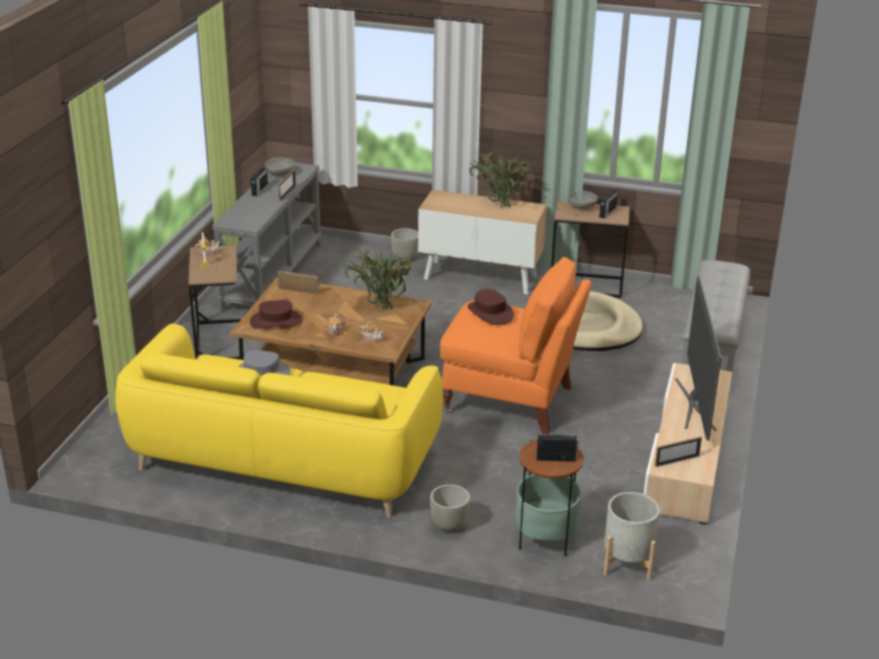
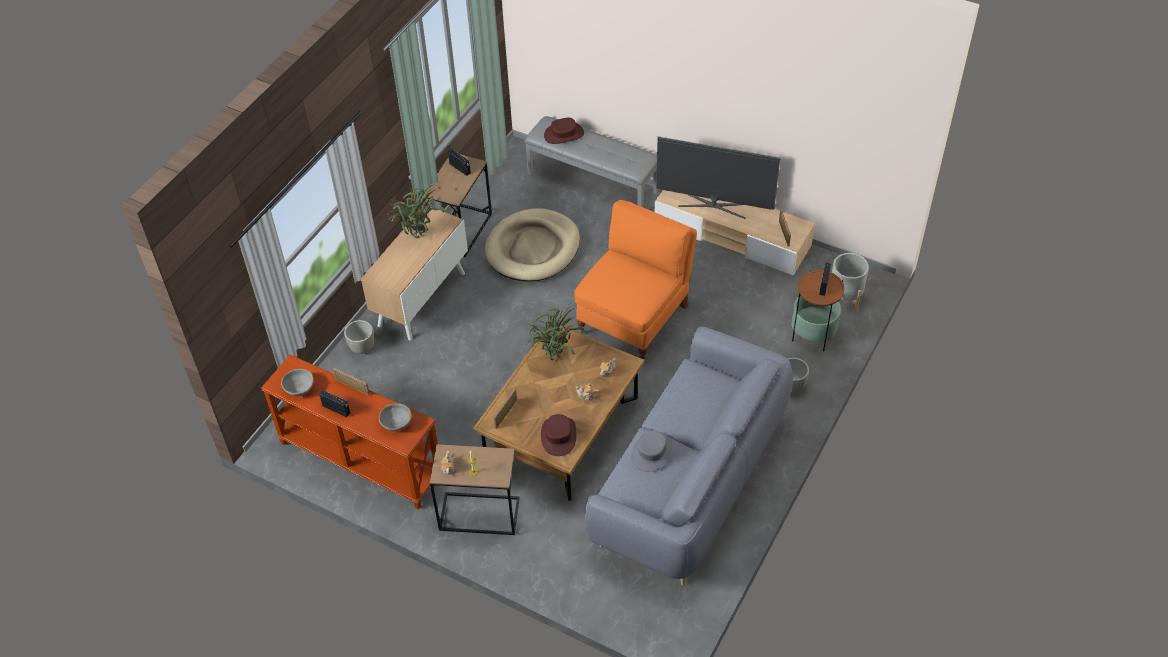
camera: 75 degrees left, 20 degrees up
(271, 276) = (360, 460): grey console table -> brown console table
(283, 461) = (690, 480): yellow sofa -> grey sofa
(490, 312) = (616, 280): brown hat -> brown hat (564, 134)
(582, 207) = (443, 182): grey bowl -> grey bowl (397, 423)

